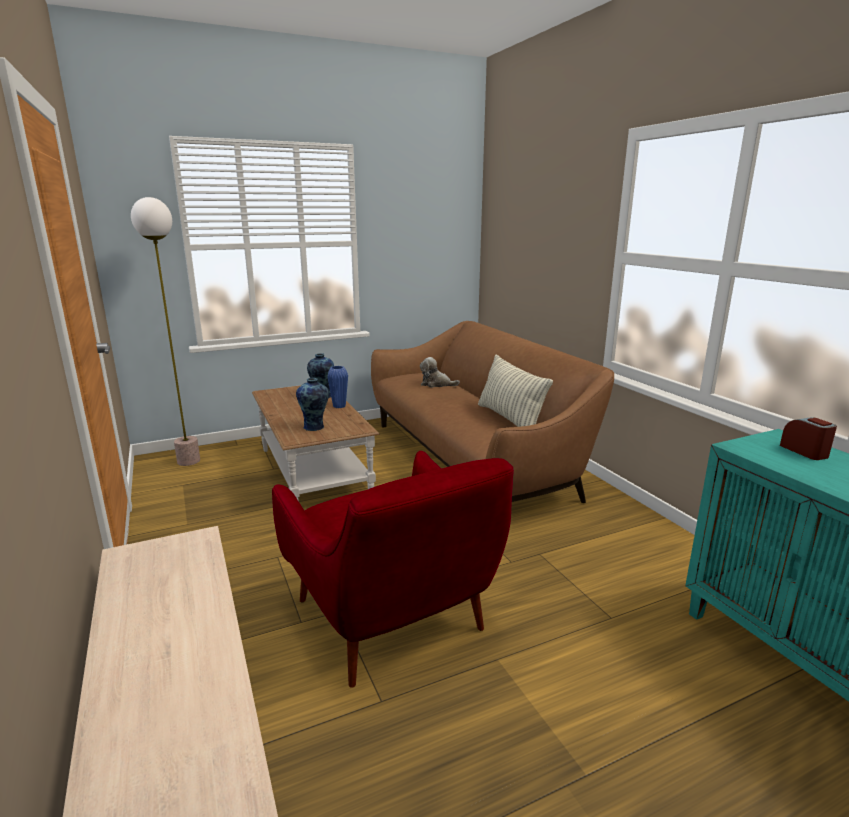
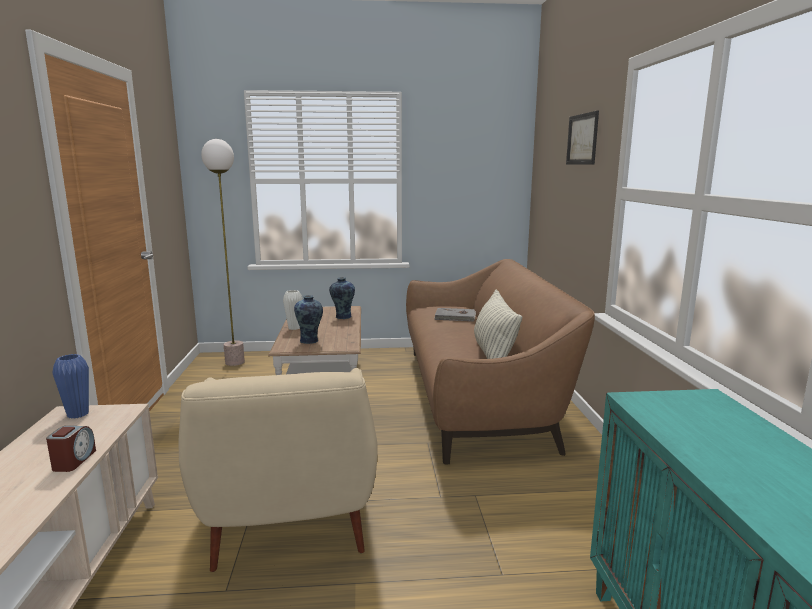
camera: 20 degrees right, 5 degrees down
(282, 415) = (294, 328): none -> white vase
(339, 406) = (348, 326): blue vase -> blue vase (78, 414)
(393, 621) = (290, 525): red armchair -> beige armchair
(436, 384) = (455, 317): plush toy -> grey book
(561, 202) = (582, 139): none -> picture
(805, 451) = (715, 415): alarm clock -> alarm clock (74, 461)

